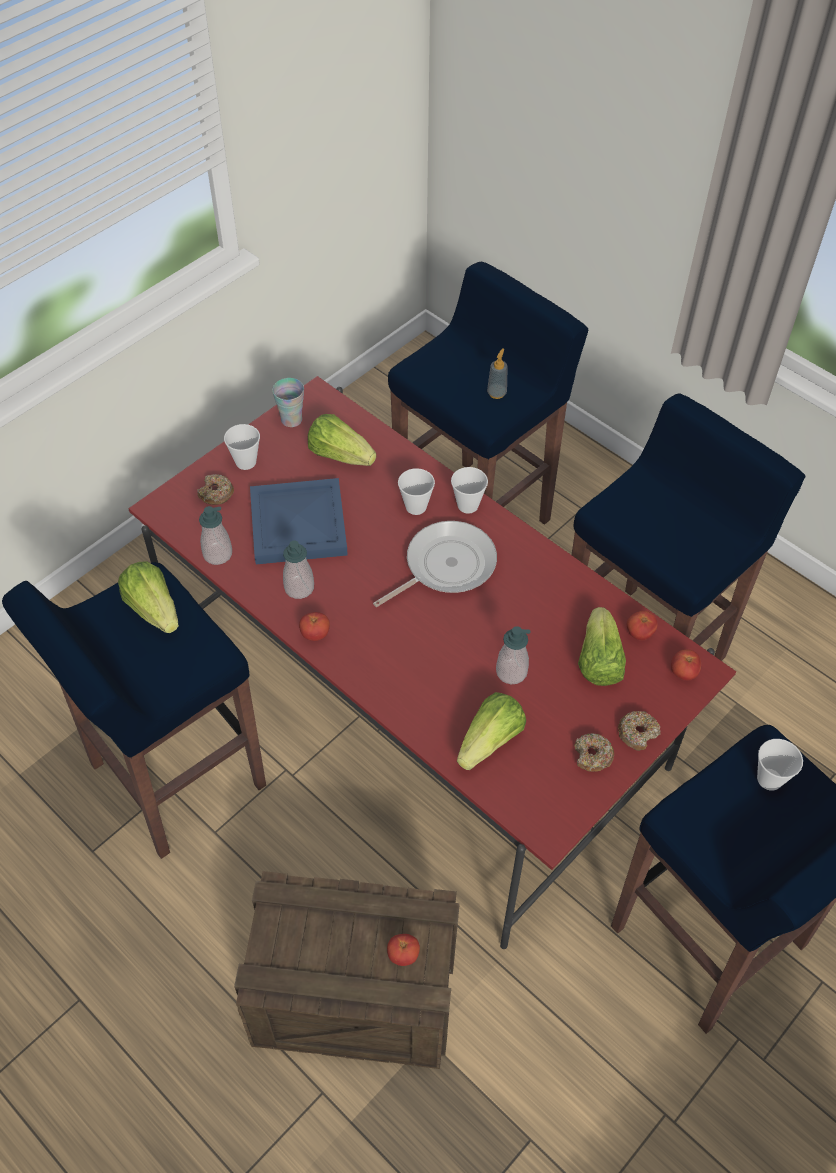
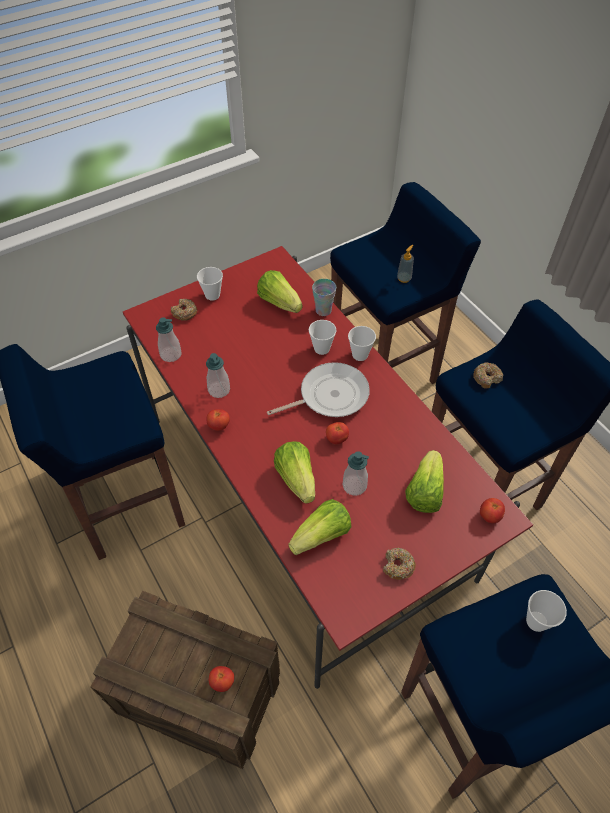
camera: 15 degrees right, 0 degrees up
(153, 609) = (109, 383): lettuce -> lettuce (296, 478)
(291, 420) = (254, 272): cup -> cup (323, 310)
(296, 523) = (233, 344): blue tray -> none
(637, 733) = (439, 556): donut -> donut (487, 378)
(639, 633) = (463, 477): tomato -> tomato (336, 439)

